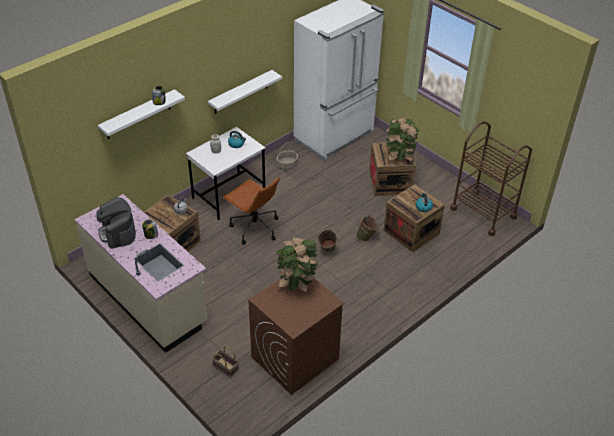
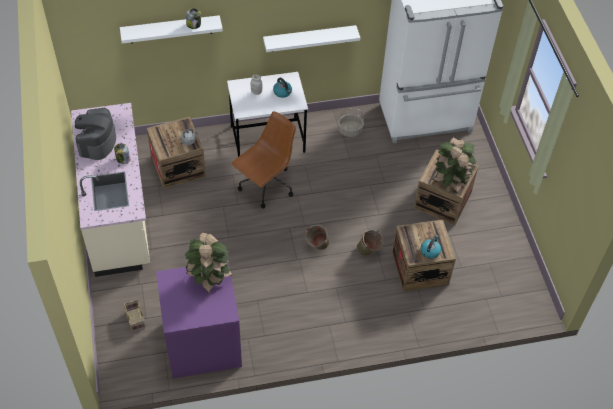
camera: 30 degrees right, 10 degrees up
(254, 227) = (266, 186): brown office chair -> brown office chair turned 120 degrees counterclockwise
(294, 358) = (202, 344): brown washing machine -> purple washing machine
(483, 213) = (517, 284): brown cart -> none

